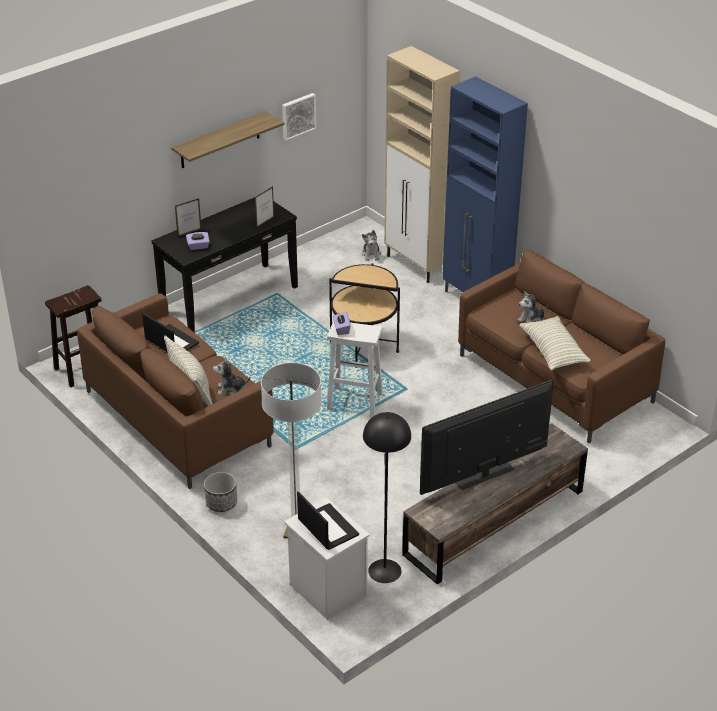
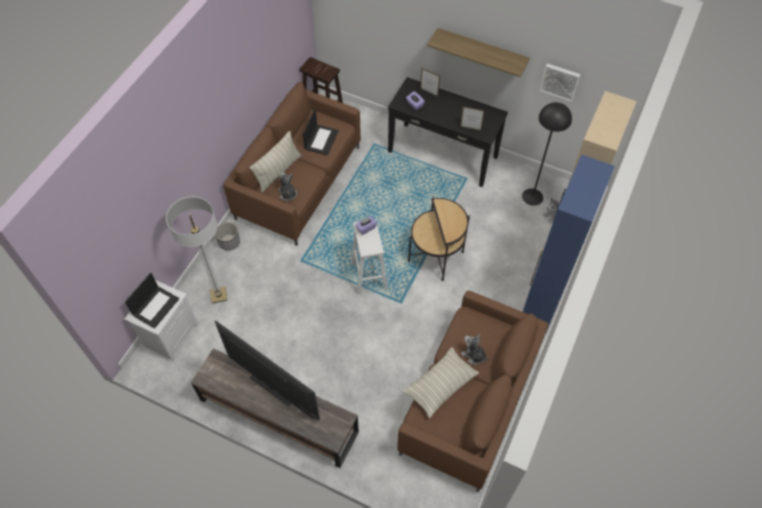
camera: 65 degrees right, 20 degrees up
(384, 571) = (201, 362): black floor lamp -> black floor lamp (532, 196)

